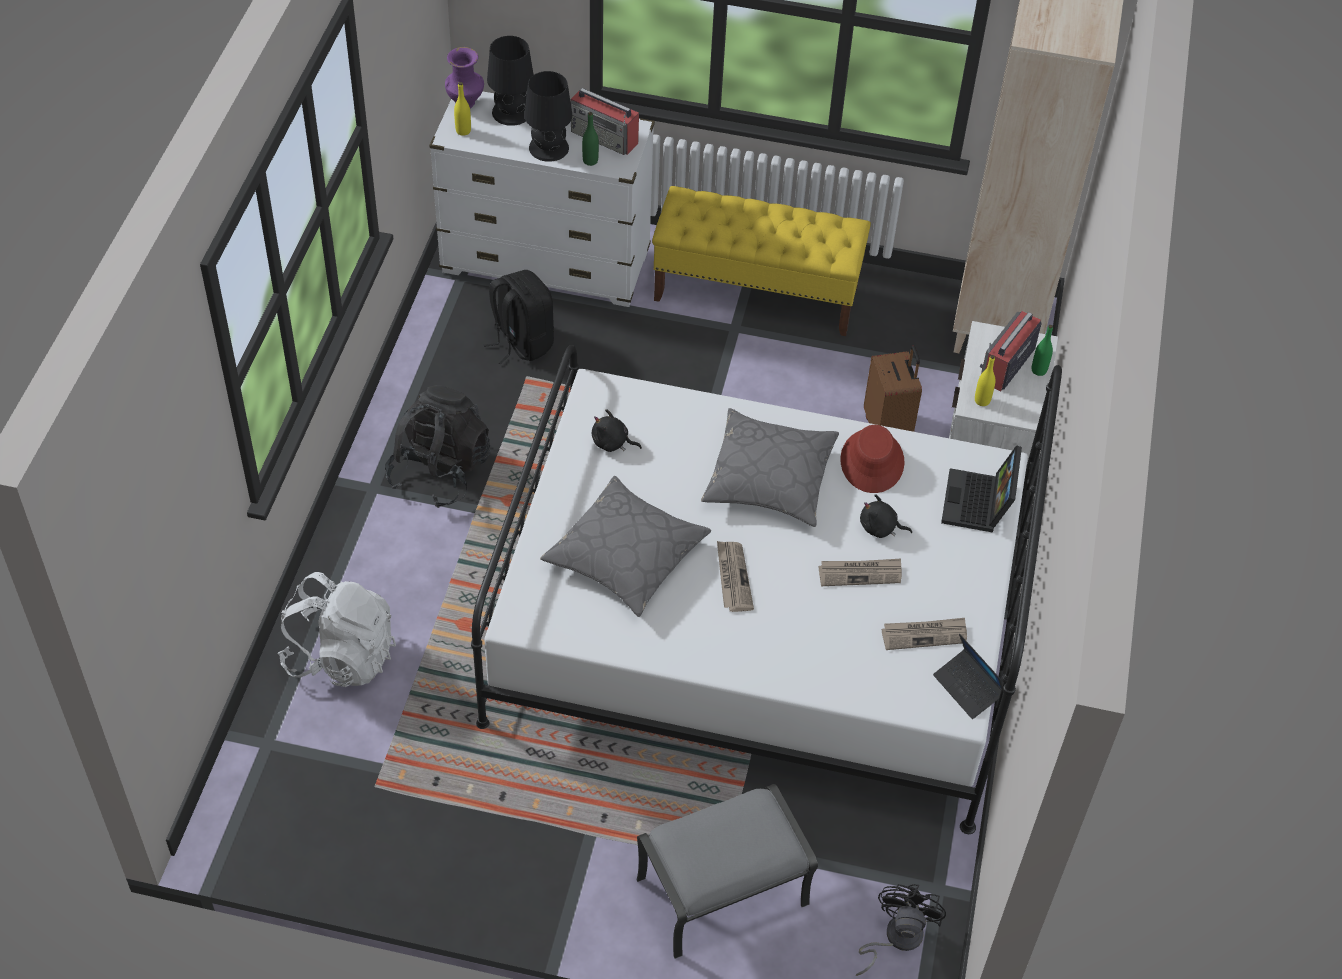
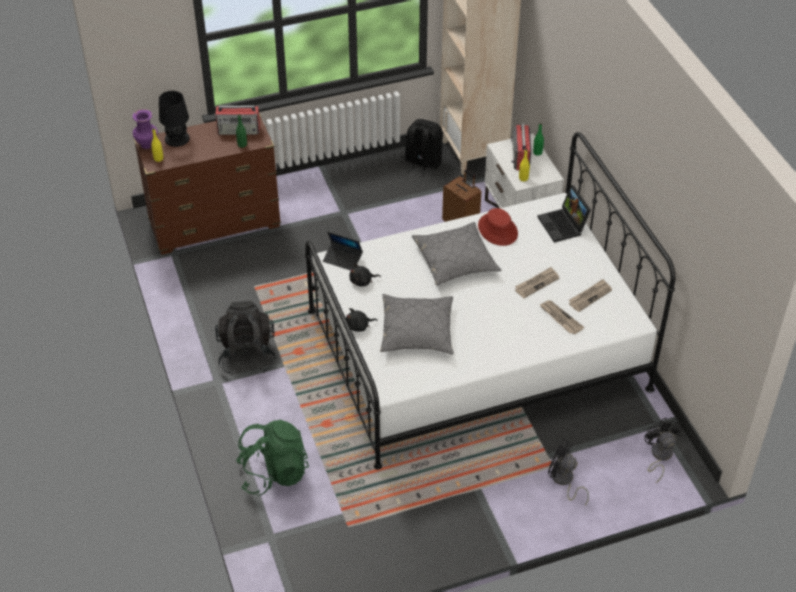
camera: 30 degrees left, 5 degrees down
(341, 656) = (273, 473): white backpack -> green backpack
(521, 342) = (236, 270): black backpack -> black backpack (422, 163)
(546, 262) = (215, 224): white dresser -> brown dresser
(549, 148) = (214, 147): black table lamp -> none
(722, 893) = (564, 481): grey ottoman -> black fan
(733, 577) = (478, 315): newspaper -> newspaper (560, 318)
(757, 293) = (340, 190): yellow bench -> none
(880, 528) = (528, 258): black plush toy -> black plush toy (359, 326)
(968, 688) = (629, 310): laptop -> laptop (343, 259)

